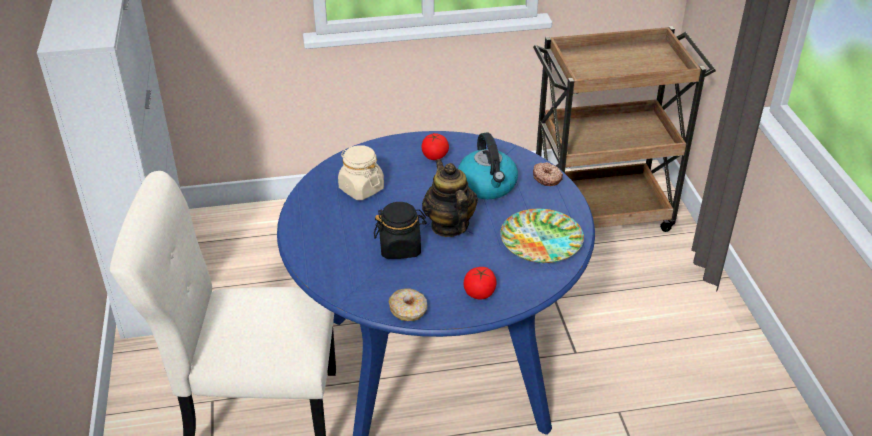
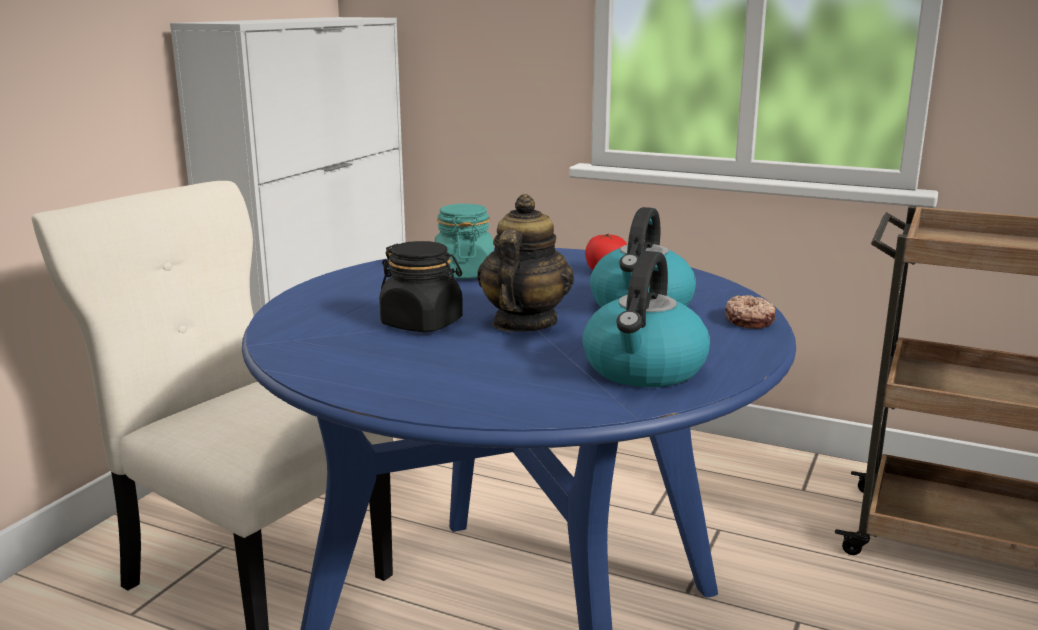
camera: 35 degrees right, 20 degrees down
(361, 189) = (464, 273): beige jar -> turquoise jar
(408, 310) = (325, 374): donut -> none
(479, 293) = (454, 389): tomato -> none
(541, 240) = (644, 369): plate -> kettle

